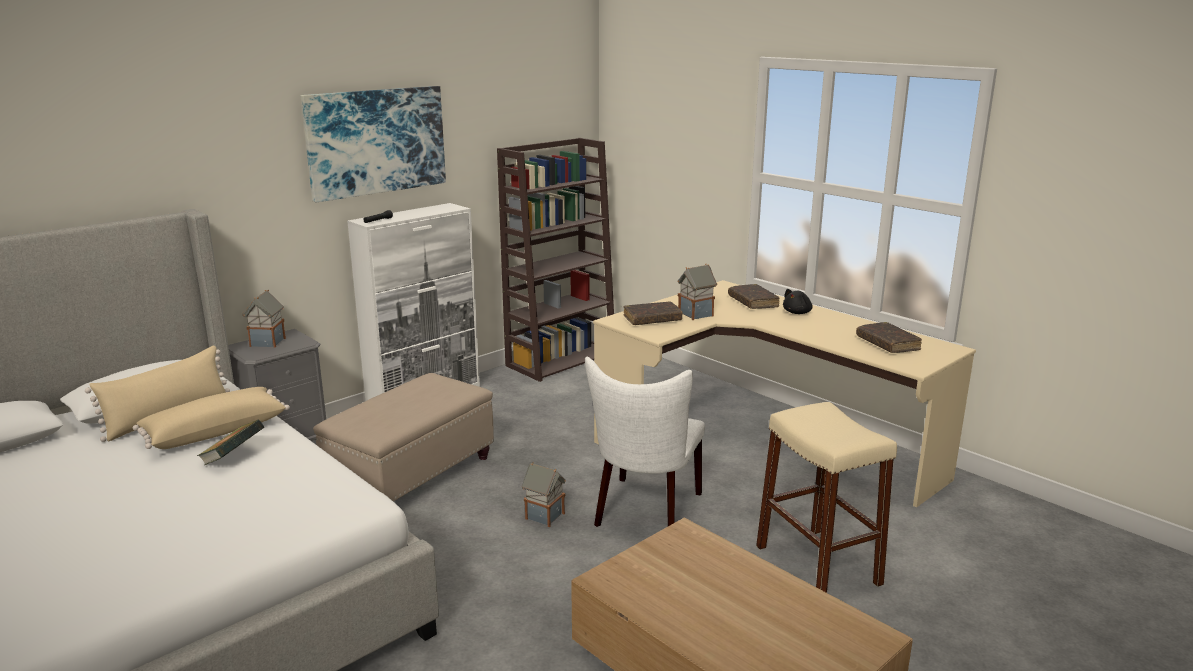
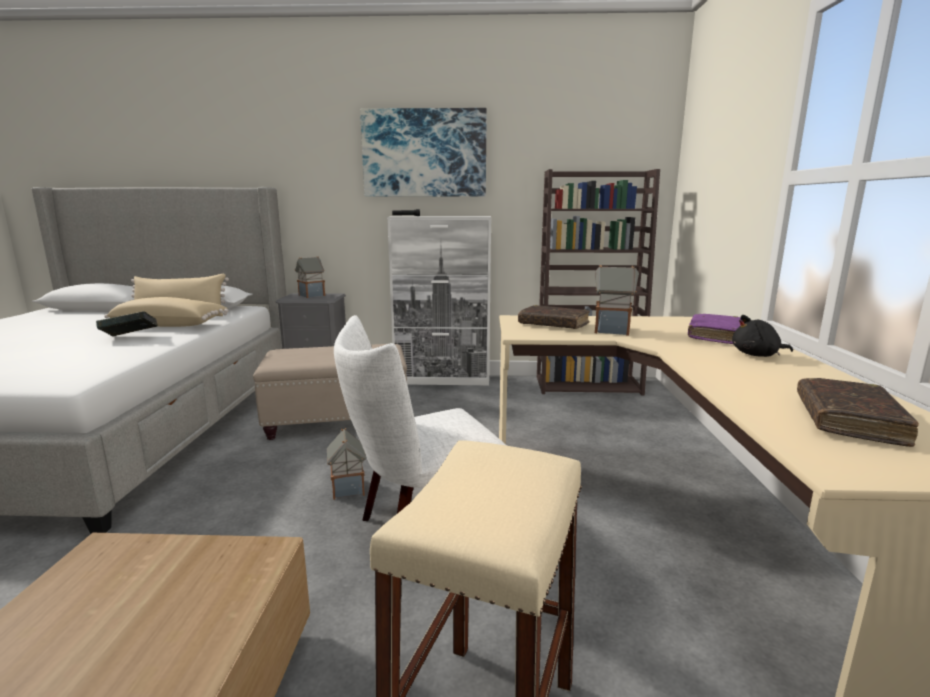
camera: 45 degrees right, 5 degrees down
(753, 302) = (714, 336): brown book -> purple book

